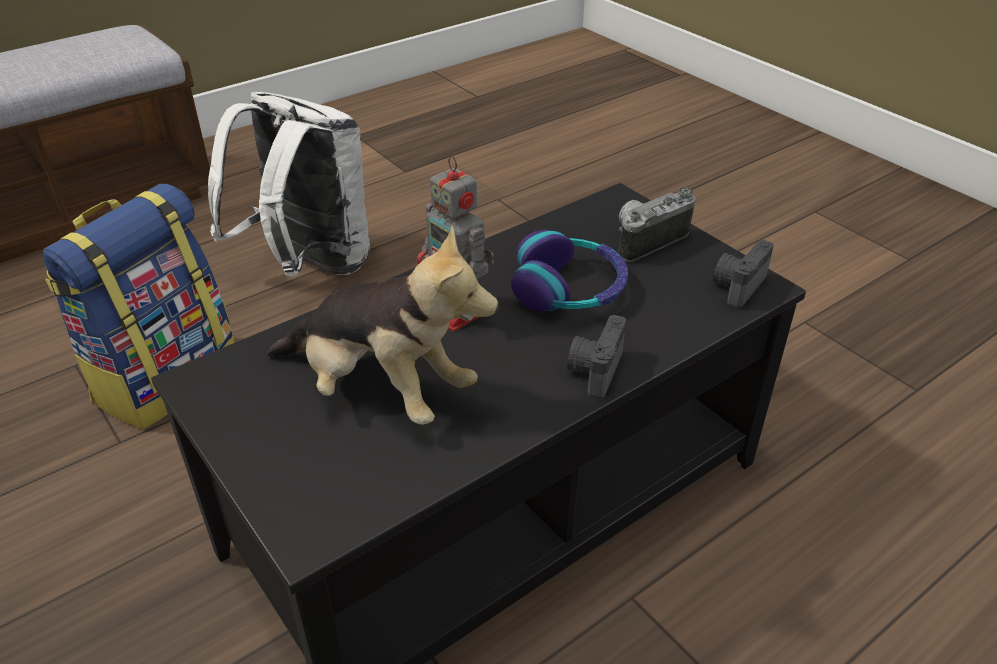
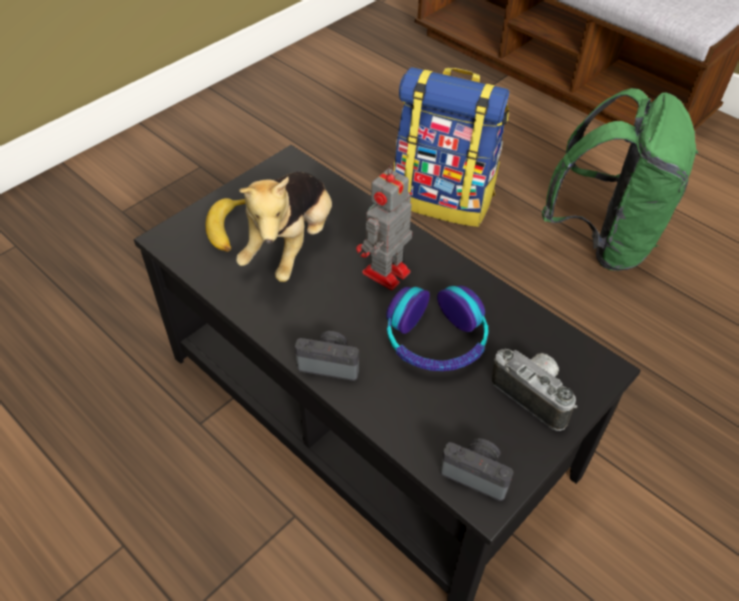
camera: 80 degrees right, 10 degrees up
(309, 266) = (603, 239): white backpack -> green backpack
(321, 455) = (229, 230): none -> banana

